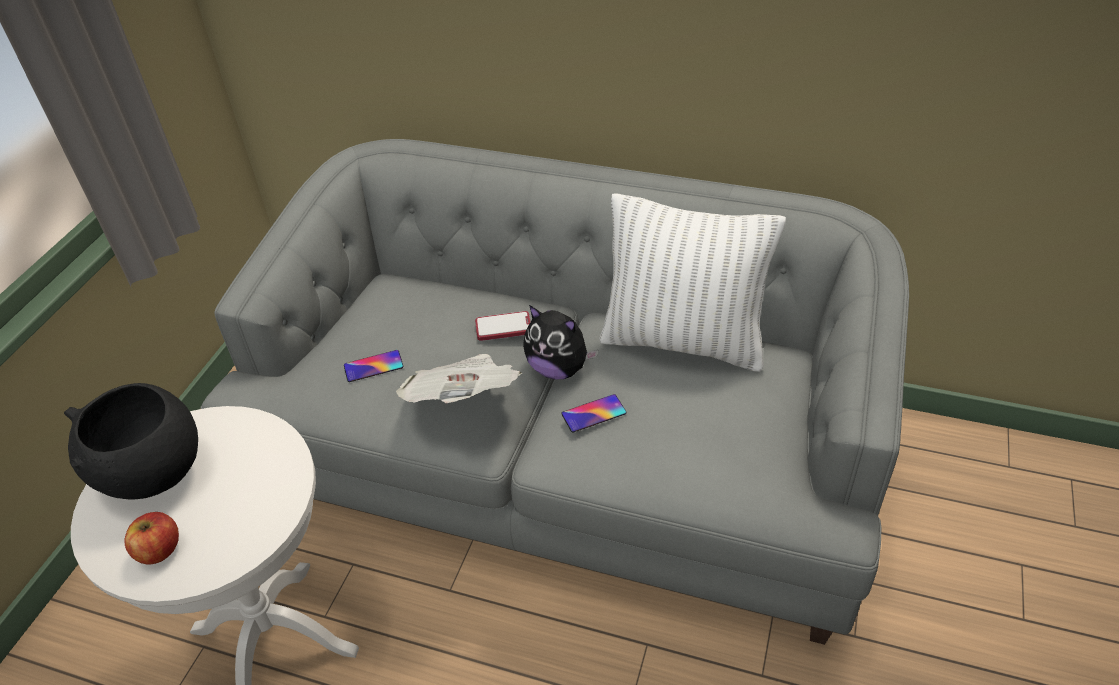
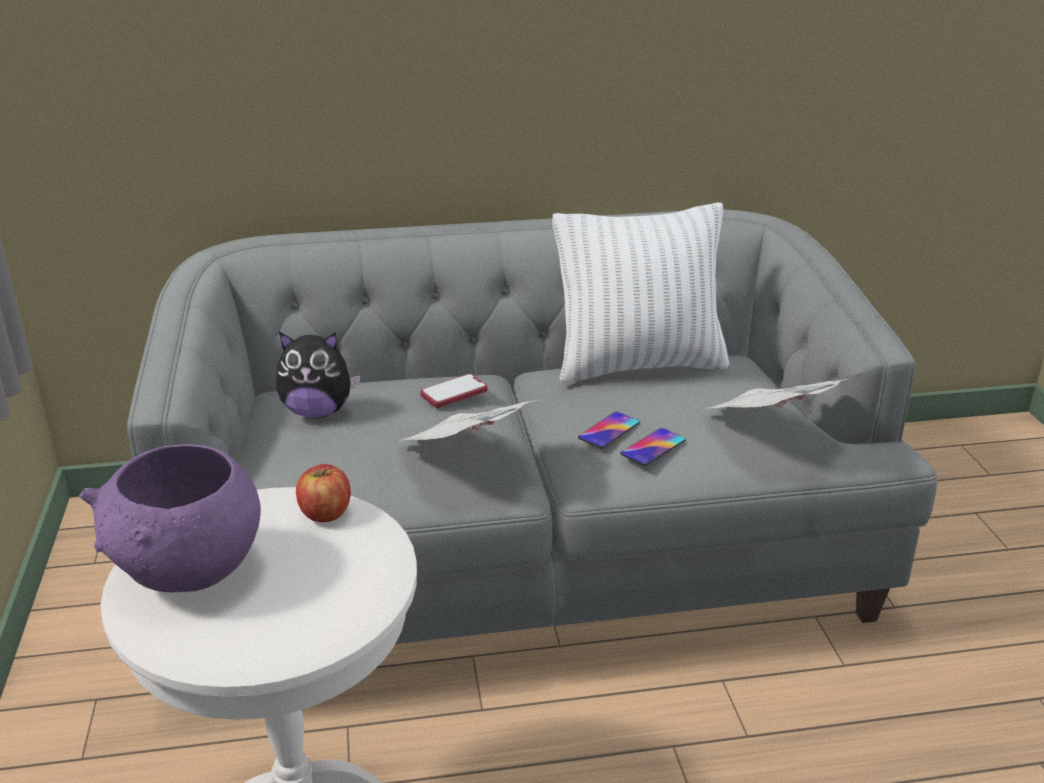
camera: 30 degrees left, 15 degrees down
(153, 474) = (190, 572): black bowl -> purple bowl
(159, 550) = (267, 629): apple -> apple (325, 513)
(373, 366) = (339, 453): phone -> phone (653, 447)
(558, 368) = (532, 416): plush toy -> plush toy (318, 412)
(737, 459) = (770, 426): none -> newspaper

